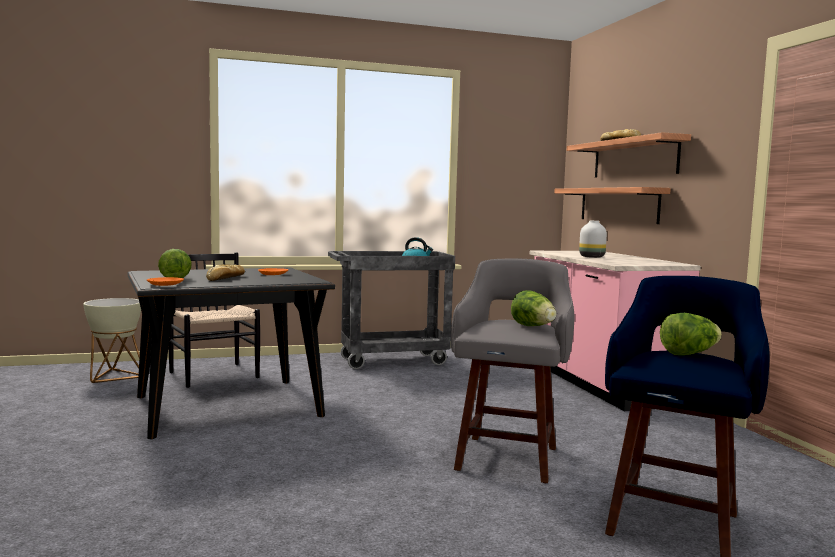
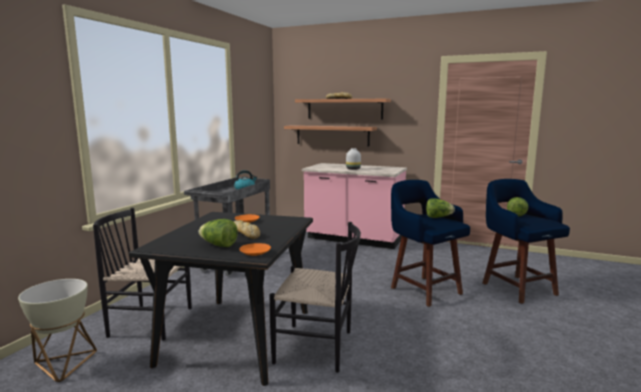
camera: 50 degrees left, 5 degrees up
(247, 440) = (317, 348): none -> black chair
(508, 457) = (423, 290): grey stool -> blue stool

